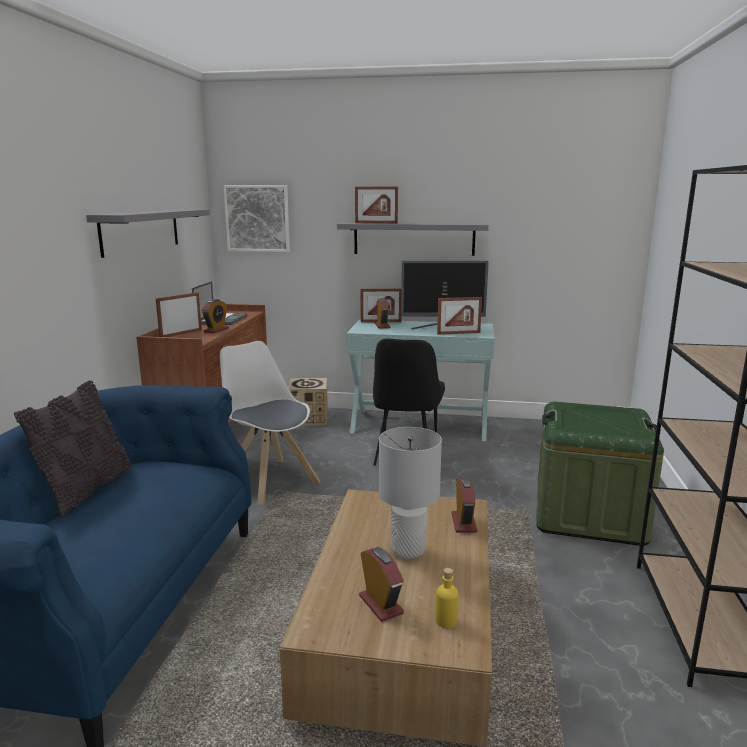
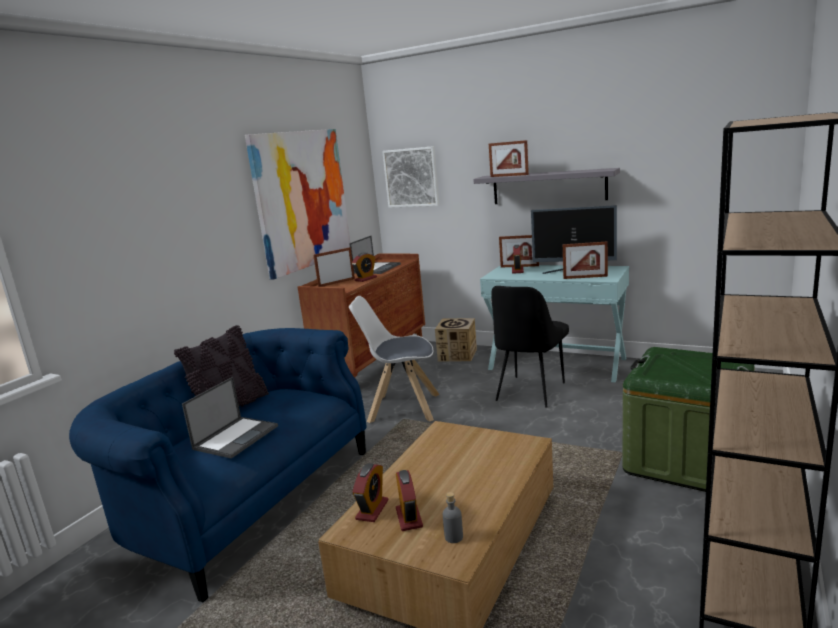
camera: 20 degrees right, 0 degrees up
(114, 525) = (236, 437): none -> laptop
(141, 231) = (302, 199): grey shelf -> picture
(269, 479) = (401, 408): chair -> chair turned 60 degrees counterclockwise
(407, 552) = (454, 478): grey table lamp -> none
(446, 621) = (454, 537): yellow bottle -> grey bottle
(464, 523) = (517, 457): alarm clock -> alarm clock (372, 510)

